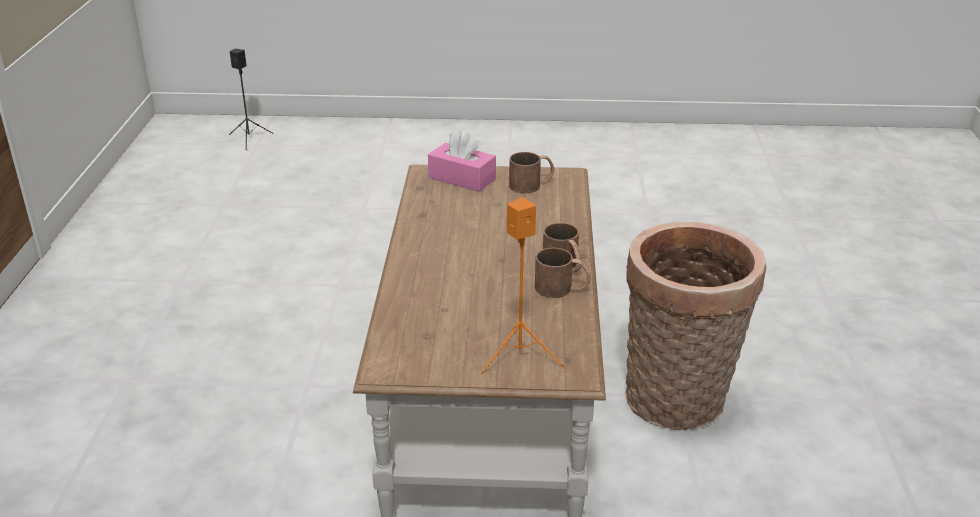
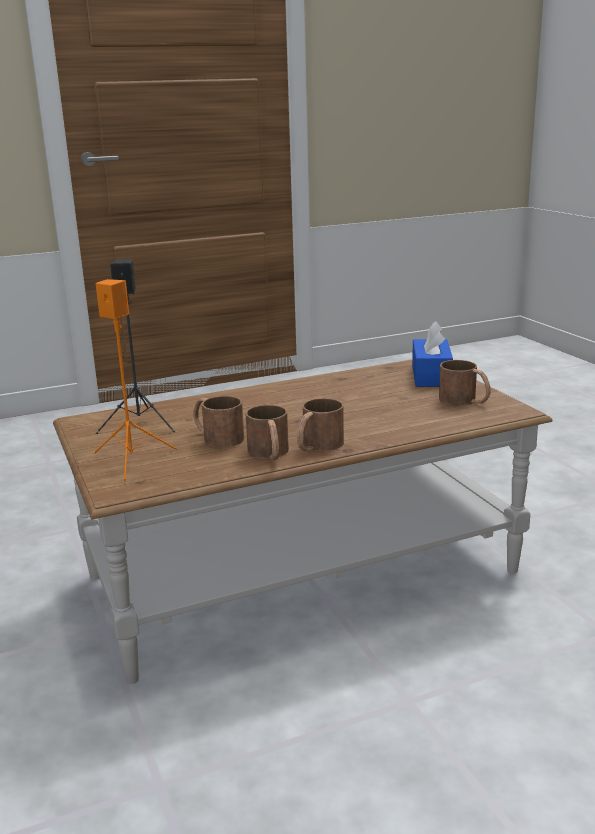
camera: 65 degrees right, 10 degrees down
(250, 139) = (540, 367): black speaker -> black speaker (140, 424)
(462, 178) = (431, 376): pink tissue box -> blue tissue box
(502, 304) = (216, 437): none -> brown mug
(678, 403) = (393, 703): basket -> none

